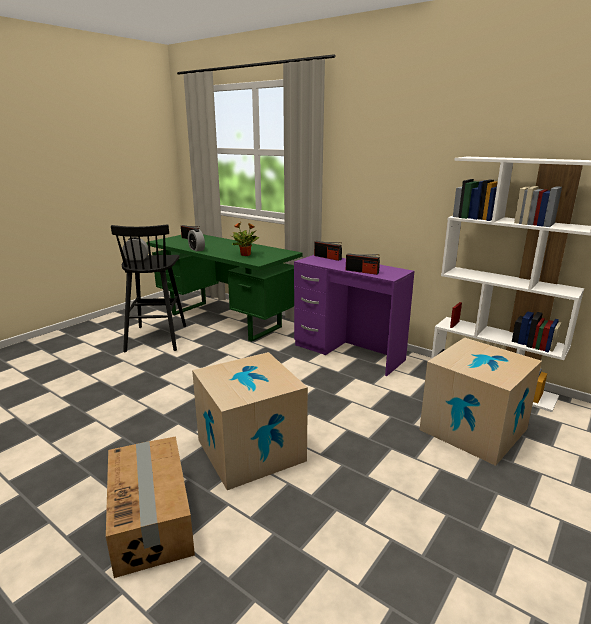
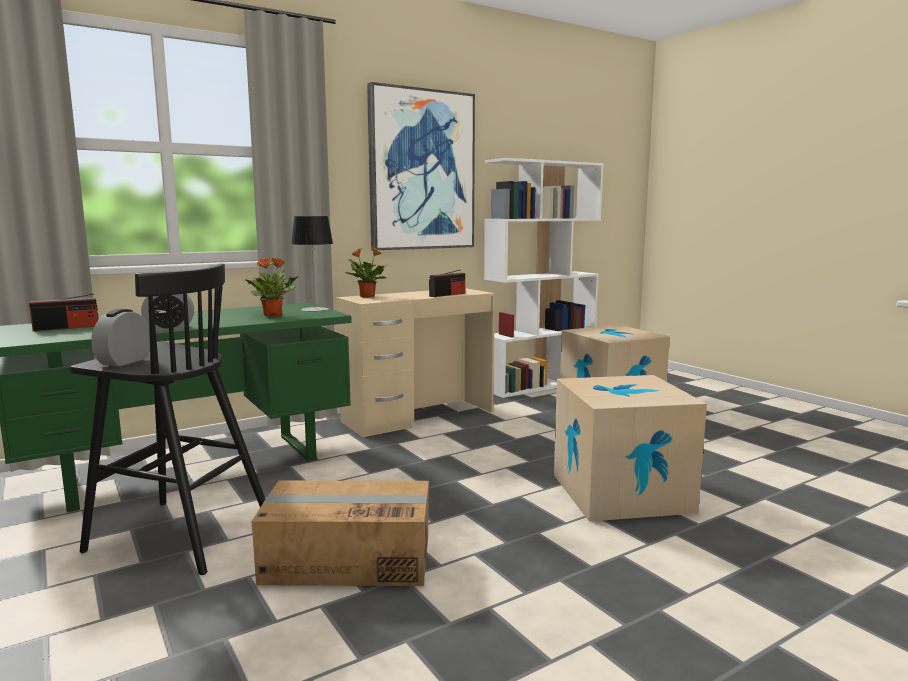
camera: 70 degrees left, 10 degrees down
(152, 517) = (752, 561): cardboard box -> cardboard box (348, 558)
(273, 257) = (315, 309): none -> table lamp
(327, 257) = (366, 296): radio -> potted plant
(348, 352) = (418, 416): purple desk -> beige desk
(405, 165) = (421, 170): none -> picture

